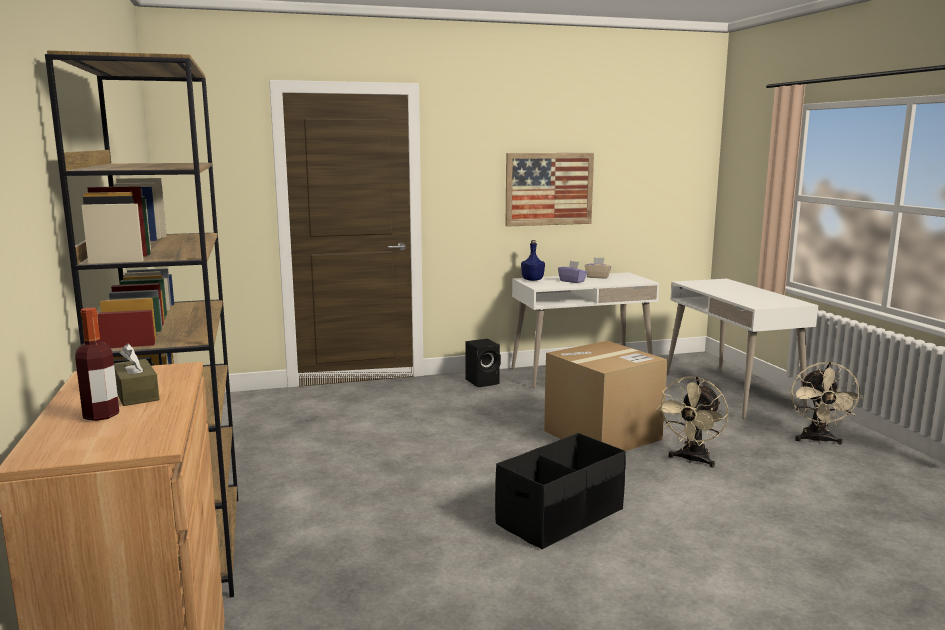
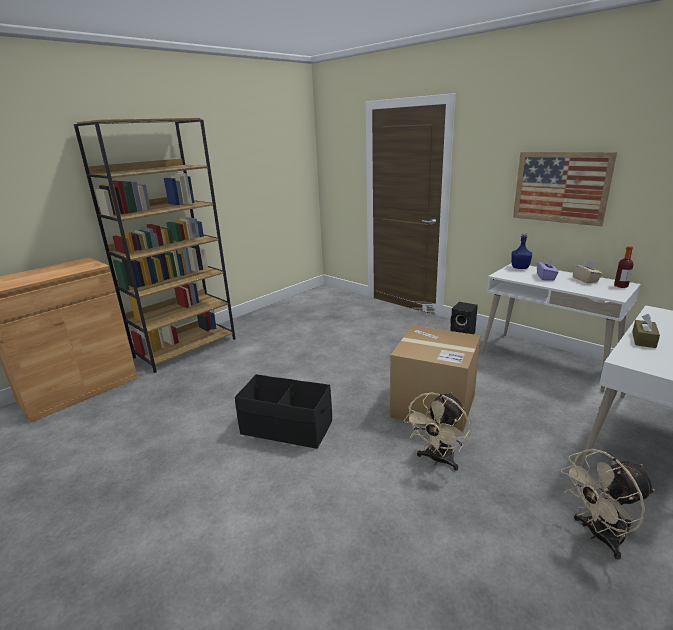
camera: 60 degrees right, 10 degrees up
(101, 415) = (29, 275): bottle -> bottle (620, 286)
(136, 394) = (57, 271): brown tissue box -> brown tissue box (643, 340)
(692, 460) = (438, 460): beige fan -> beige fan turned 60 degrees counterclockwise

